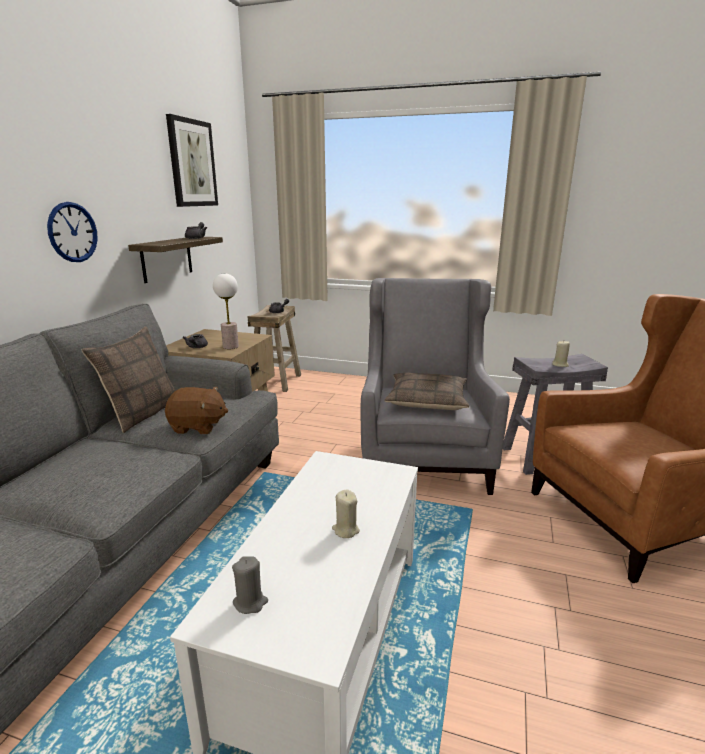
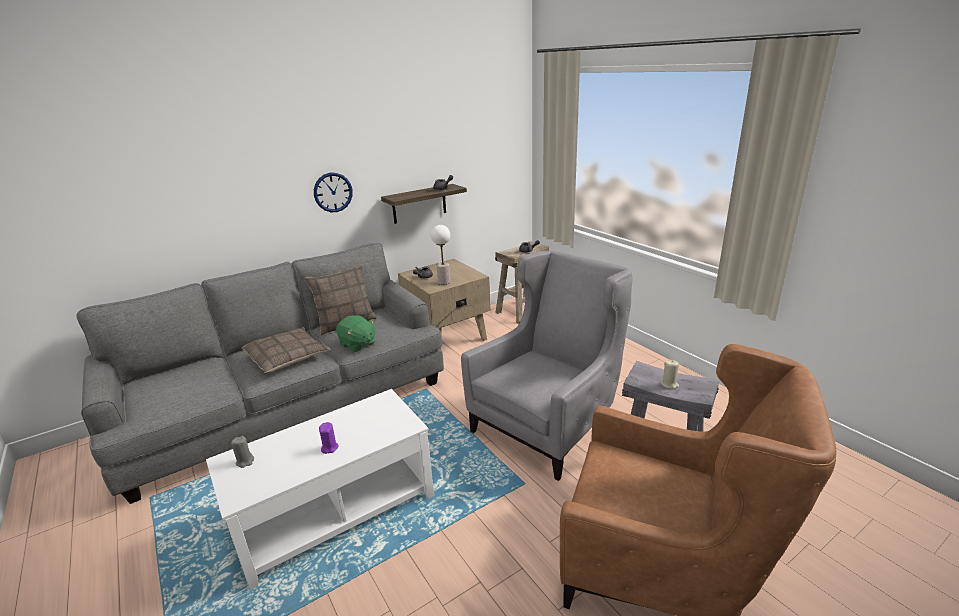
camera: 40 degrees right, 5 degrees up
(192, 163) = (455, 124): picture -> none
(198, 427) = (357, 344): brown plush toy -> green plush toy
(345, 530) = (329, 448): beige candle -> purple candle
(427, 400) = (530, 376): pillow -> pillow (287, 356)

